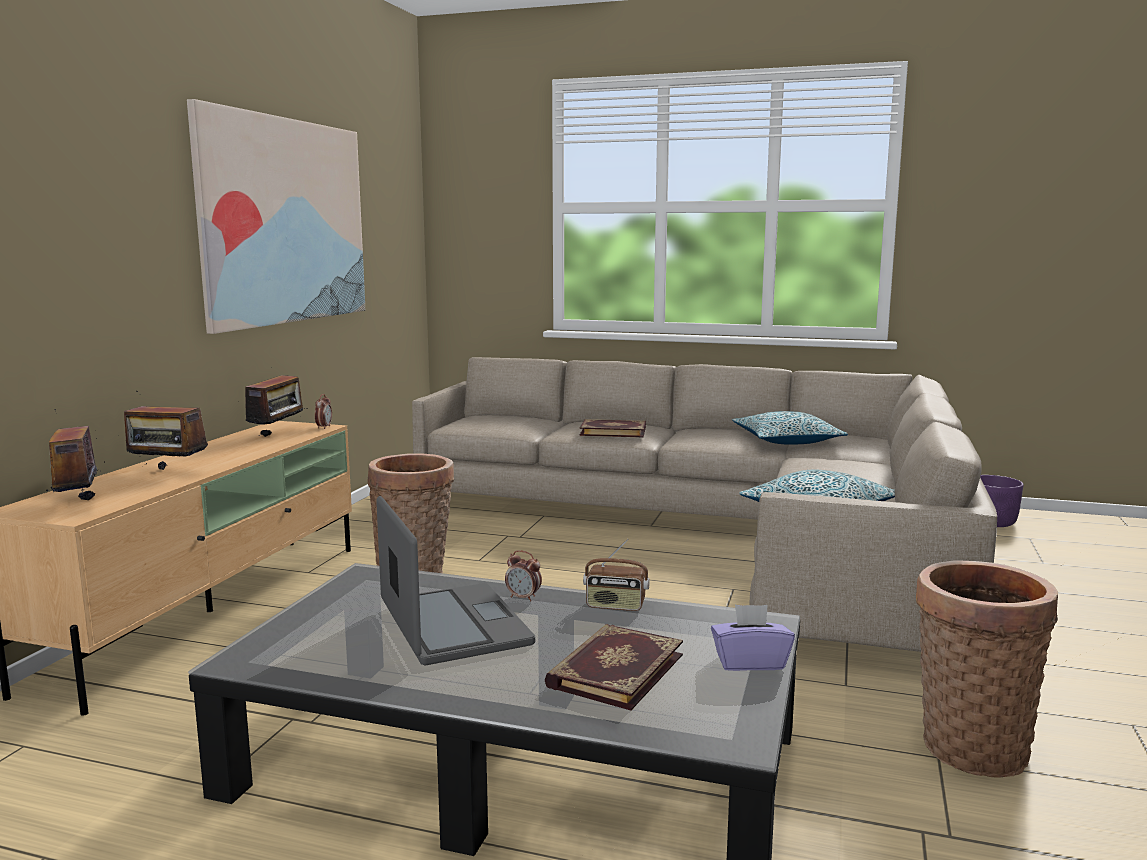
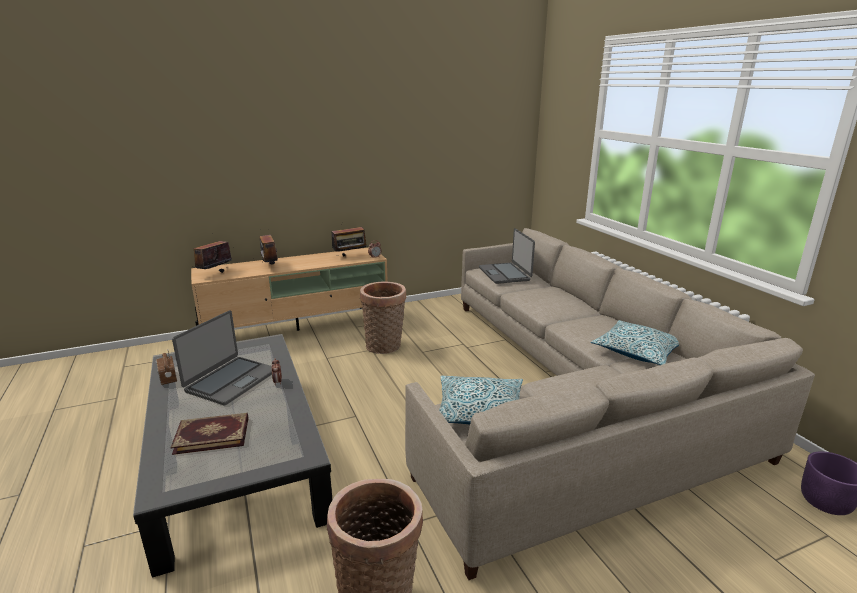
camera: 50 degrees right, 10 degrees up
(285, 221) = (393, 142): picture -> none
(498, 422) = (505, 274): none -> laptop
(613, 431) = (544, 302): book -> none
(615, 606) = (289, 407): radio -> radio (168, 378)
(750, 662) = (249, 467): purple tissue box -> none

